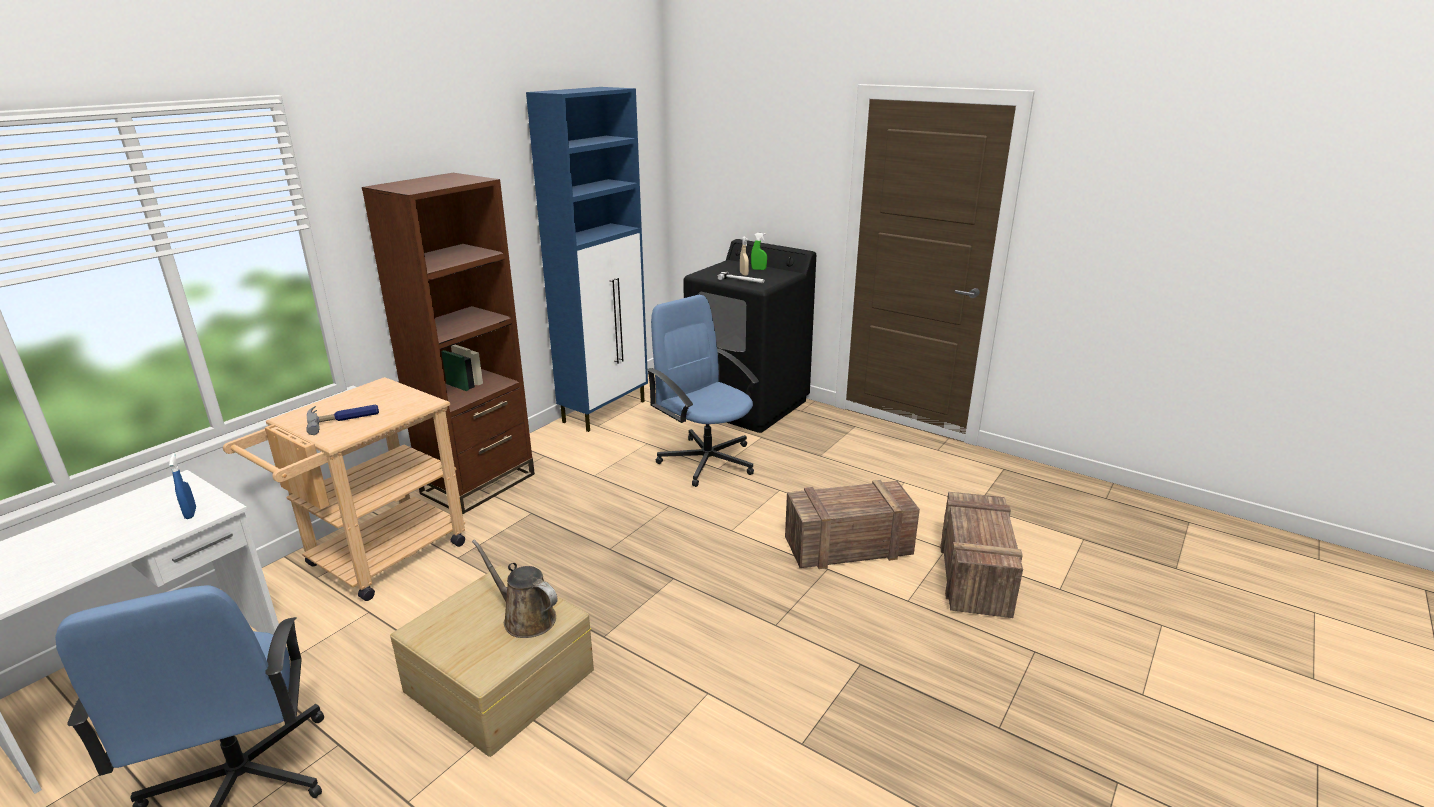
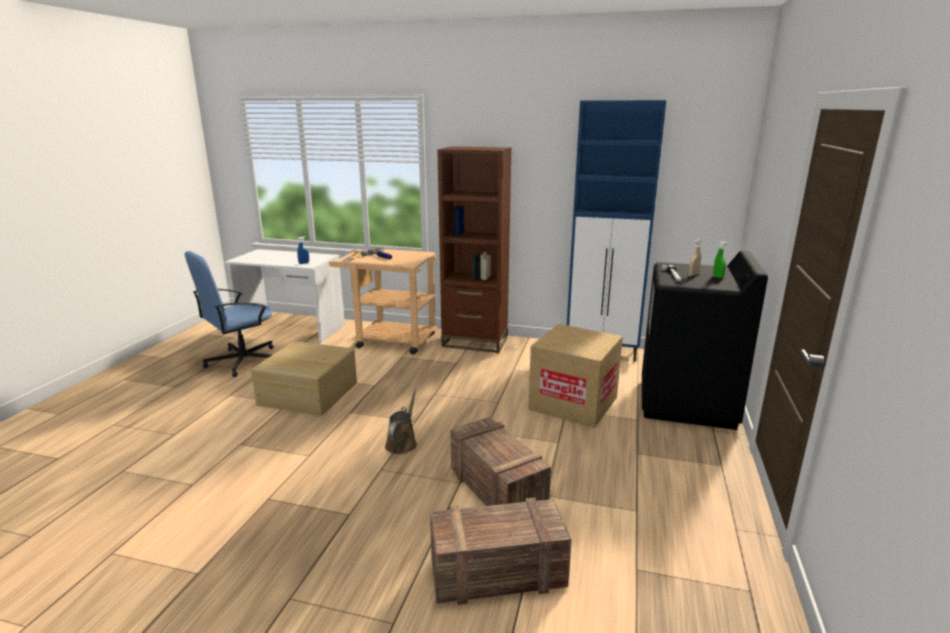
camera: 70 degrees right, 5 degrees down
(525, 618) = (309, 364): brown watering can -> brown watering can (402, 443)
(707, 460) = (573, 403): blue office chair -> cardboard box

